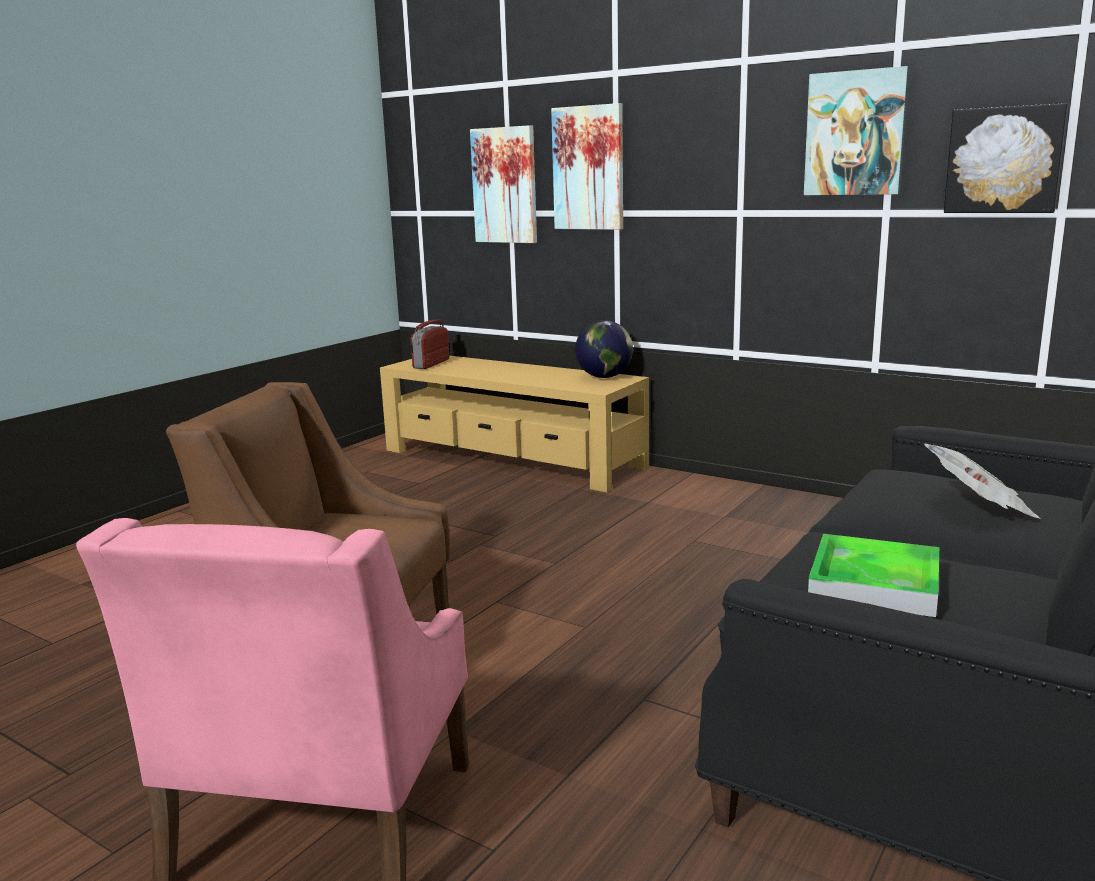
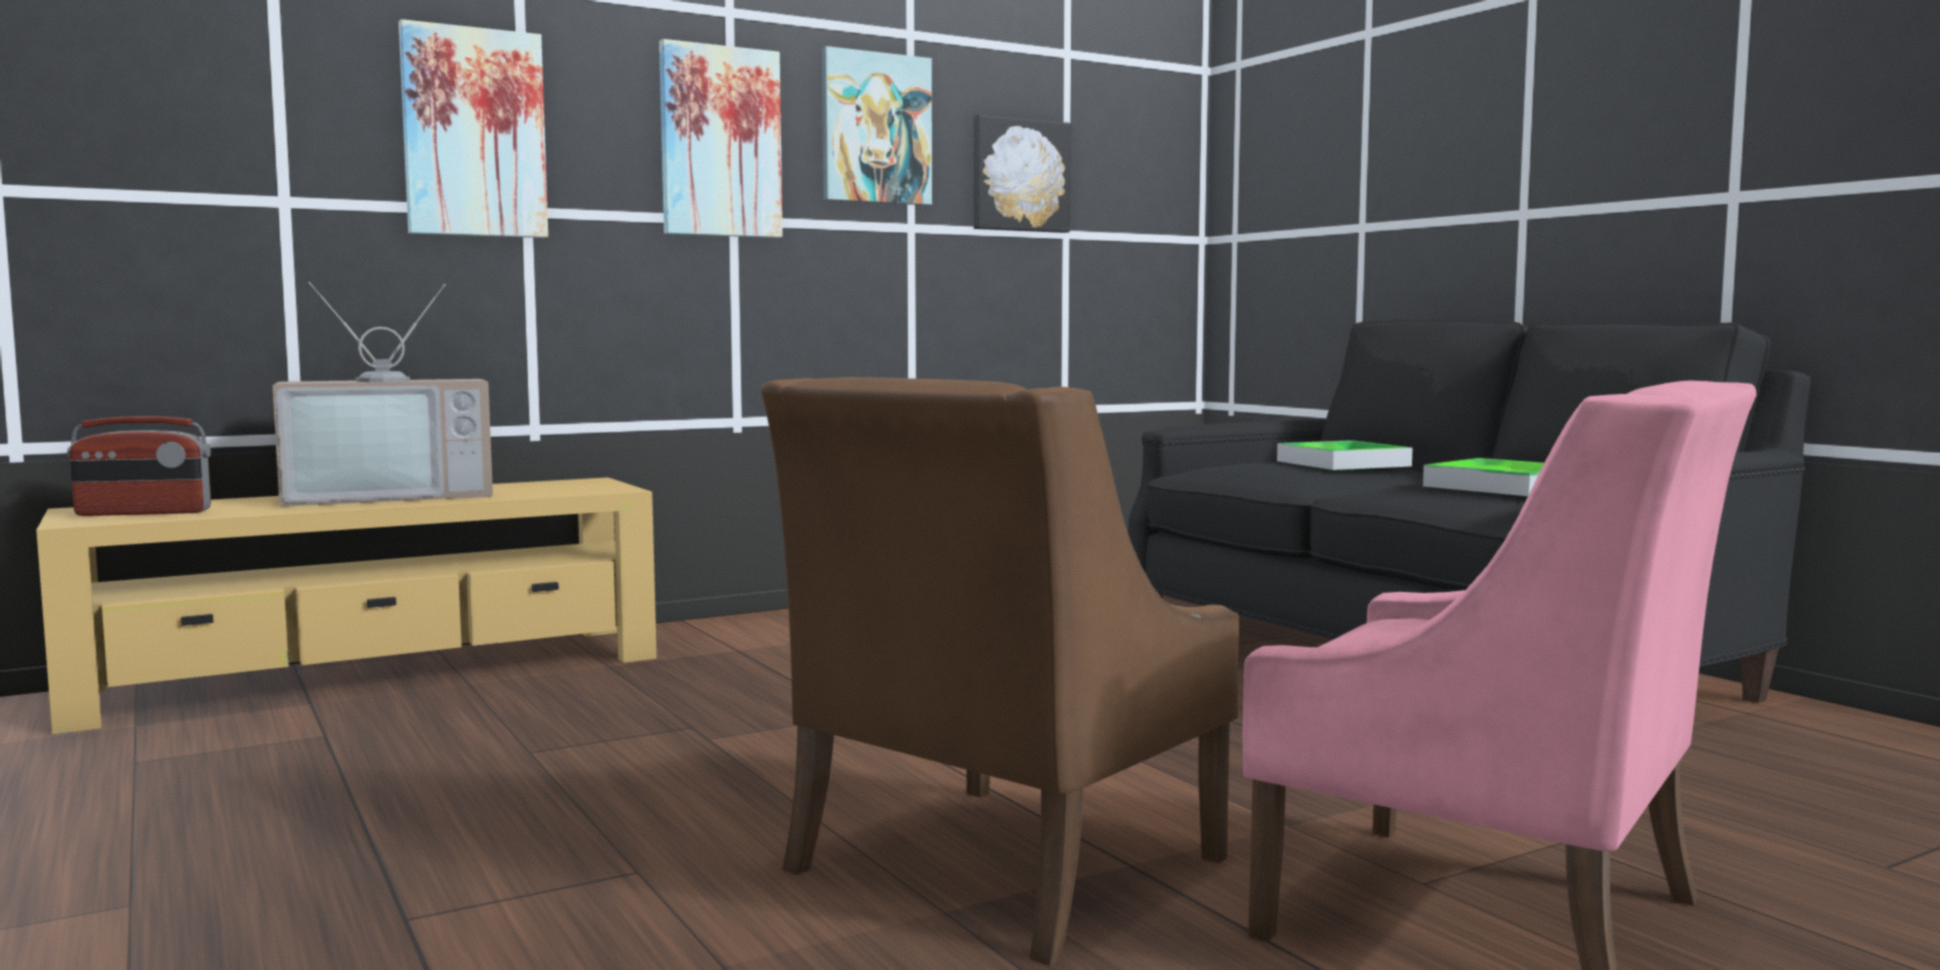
camera: 65 degrees left, 10 degrees down
(431, 364) = (143, 513): radio -> radio turned 60 degrees counterclockwise
(505, 185) = (275, 147): picture -> picture (720, 142)
(521, 371) = (390, 496): none -> television
(604, 377) = (553, 483): globe -> none
(979, 507) = (1343, 463): newspaper -> tray

